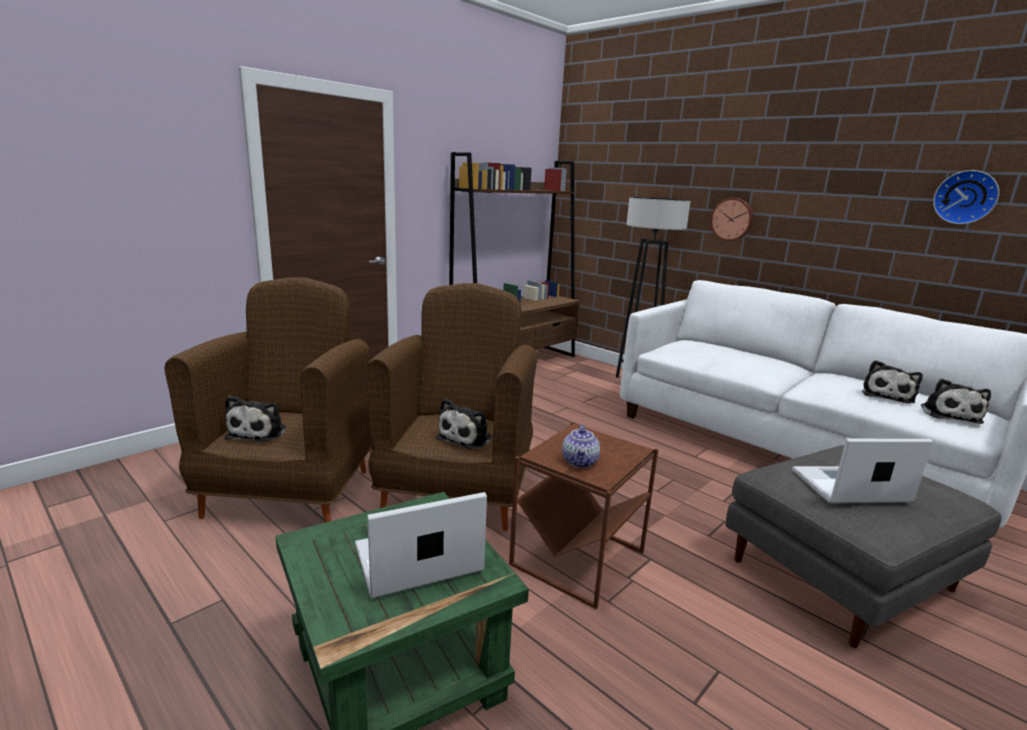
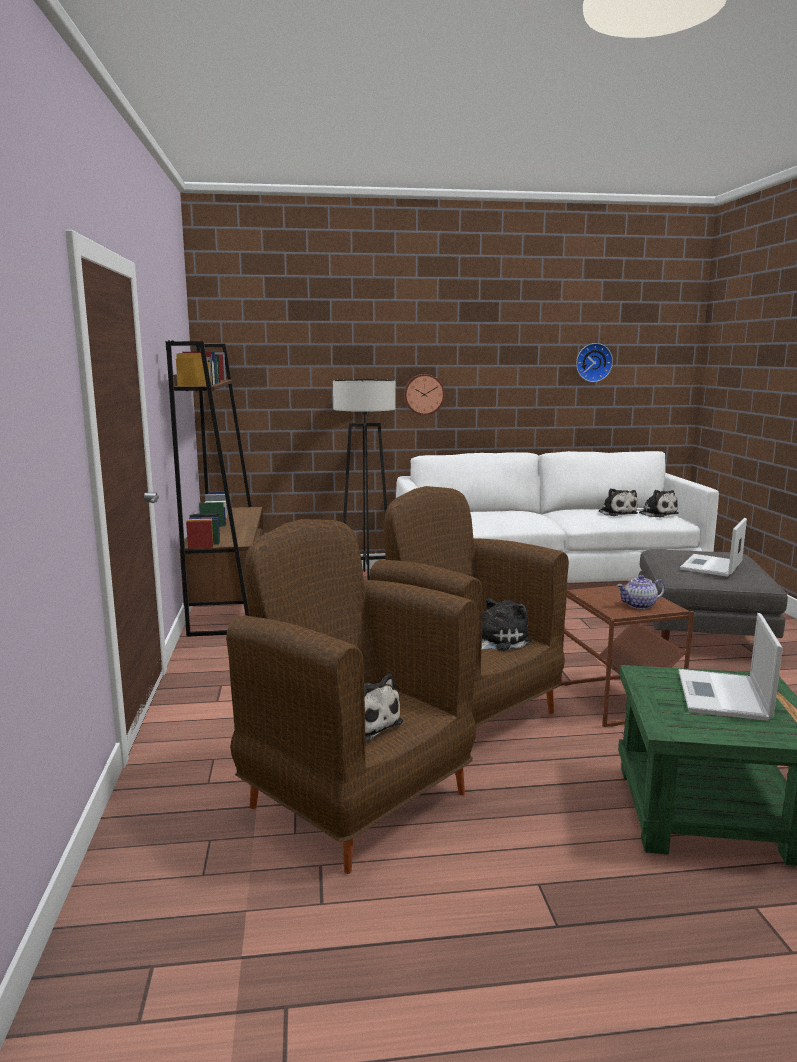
camera: 50 degrees left, 5 degrees down
(467, 437) = (497, 641): plush toy -> plush toy turned 105 degrees counterclockwise
(580, 462) = (639, 605): teapot -> teapot turned 120 degrees clockwise

